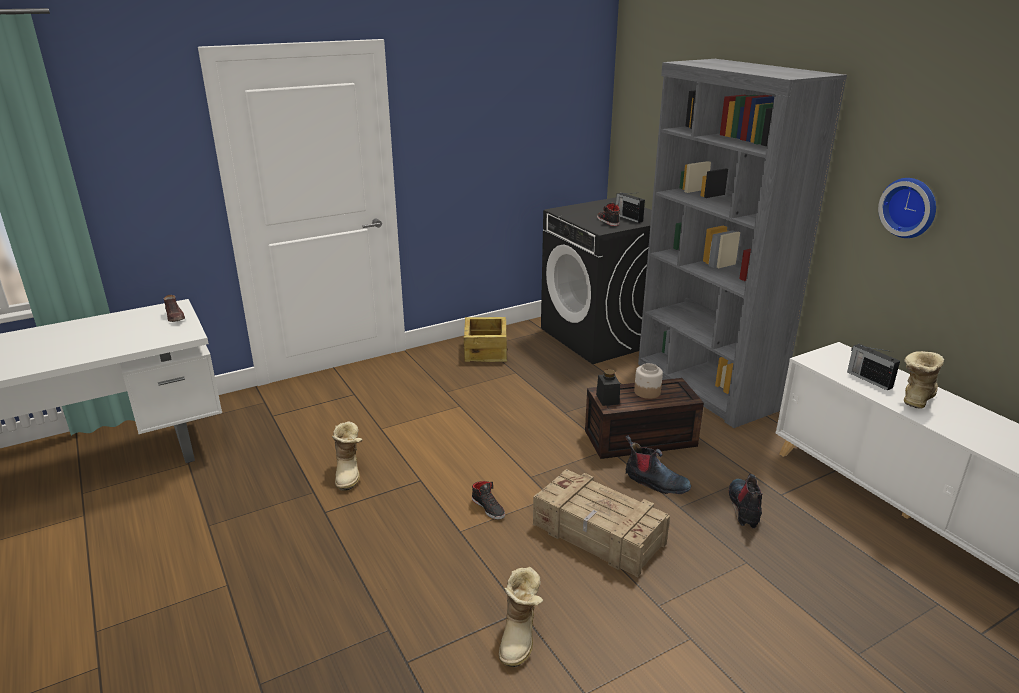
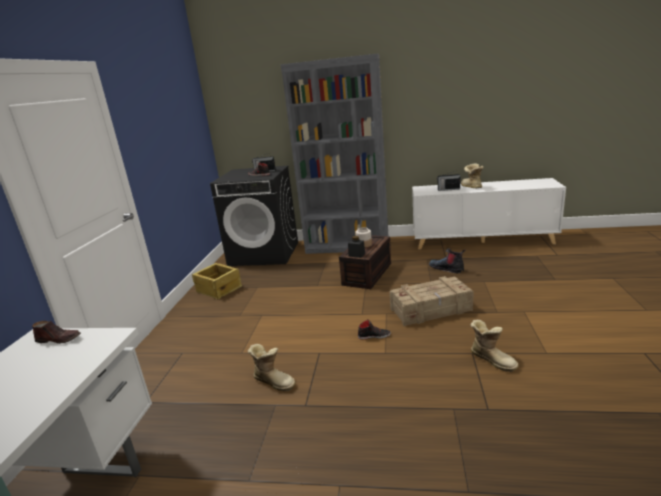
camera: 50 degrees left, 5 degrees down
(655, 483) = (406, 282): boot -> none
(910, 207) = (428, 109): wall clock -> none

